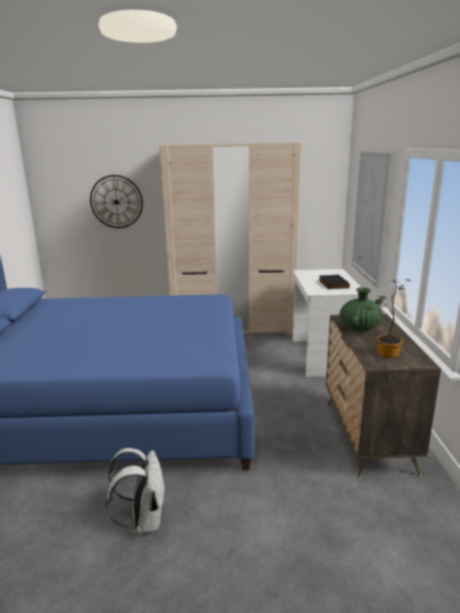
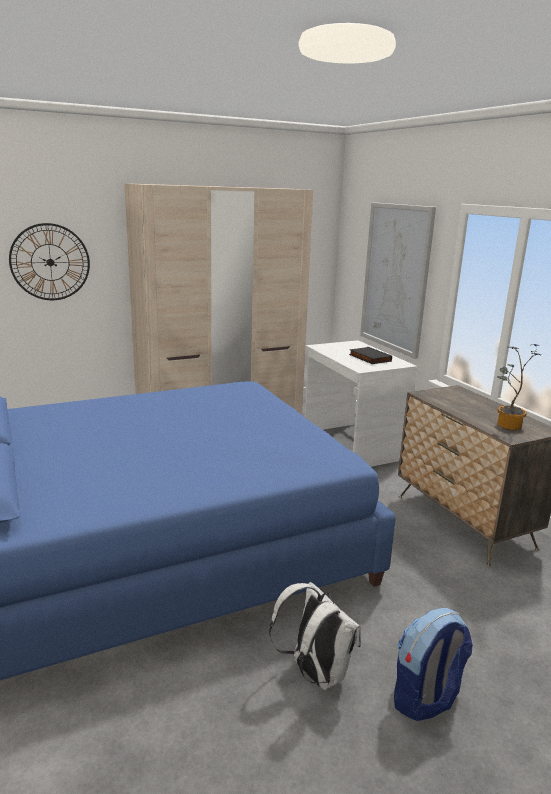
camera: 25 degrees left, 0 degrees up
(206, 567) = (426, 699): none -> backpack
(360, 328) = (453, 403): green vase -> none

